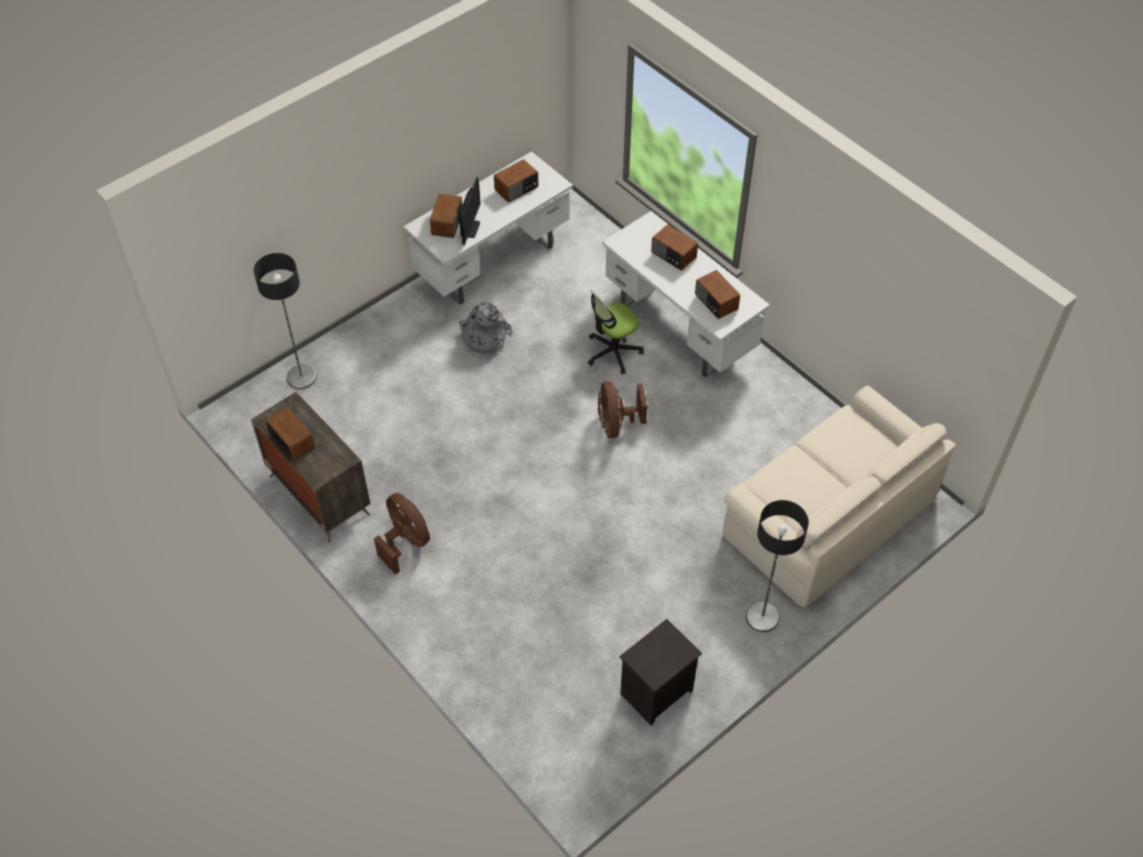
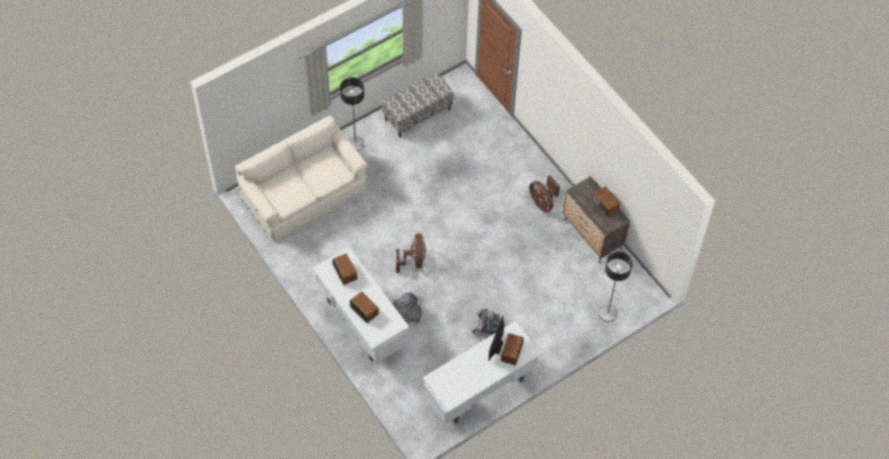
camera: 175 degrees left, 5 degrees up
(517, 189) = (461, 377): radio -> none
(613, 352) = (408, 310): office chair -> grey backpack
(656, 694) = (417, 114): black nightstand -> bench

